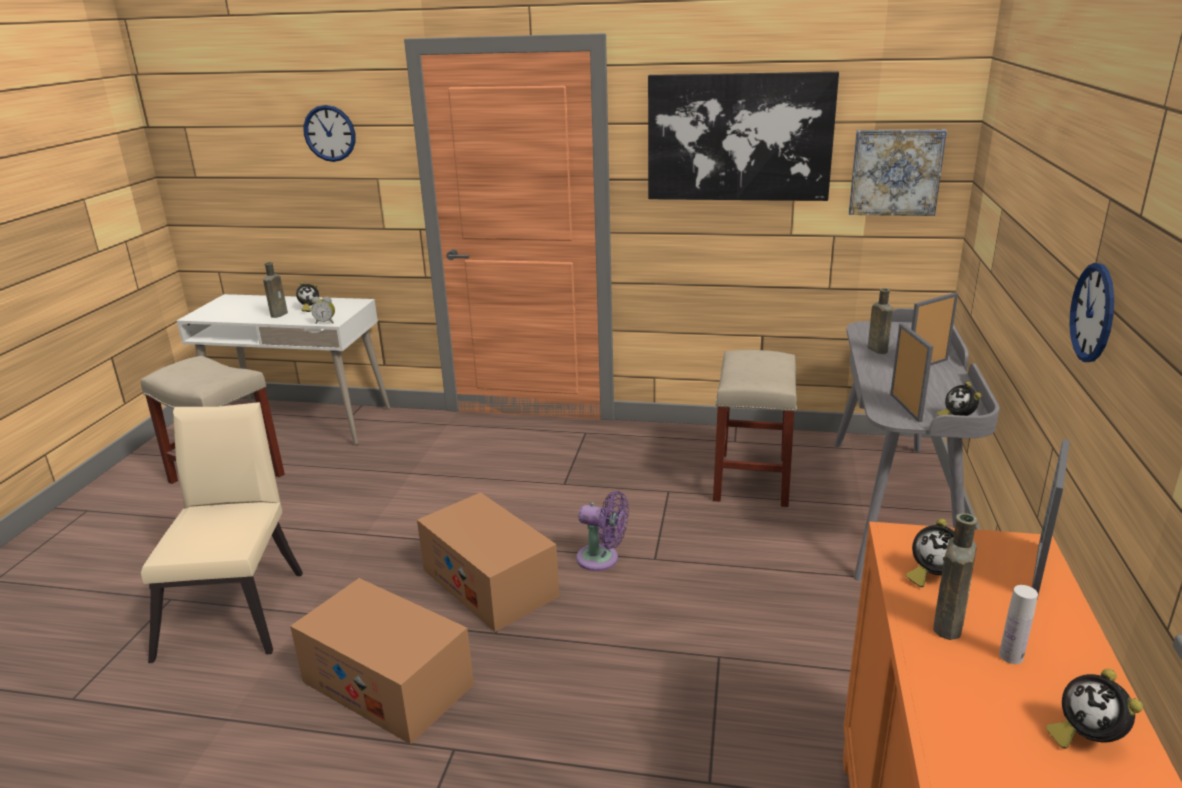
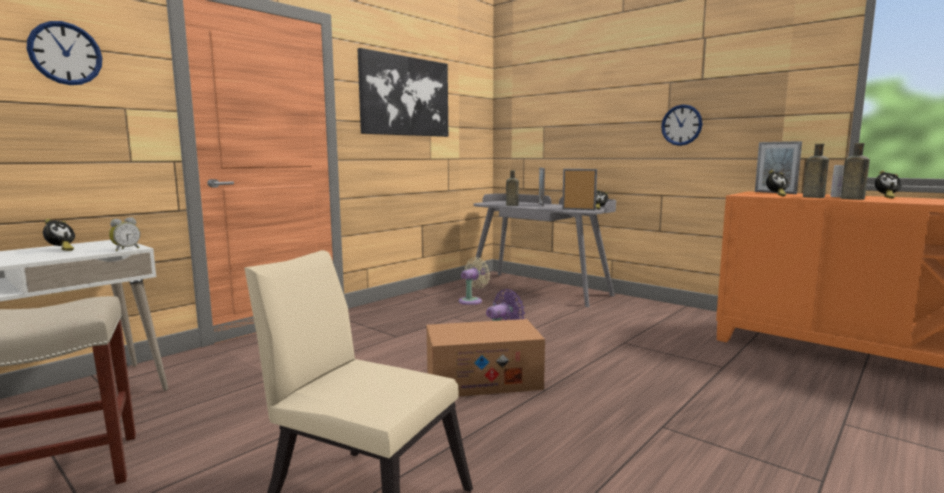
camera: 60 degrees left, 15 degrees down
(280, 314) = (31, 256): brown bottle -> brown bottle (850, 198)
(387, 683) = (568, 438): cardboard box -> none
(751, 478) = (472, 301): beige stool -> beige fan
(895, 172) = (469, 122): picture -> none

